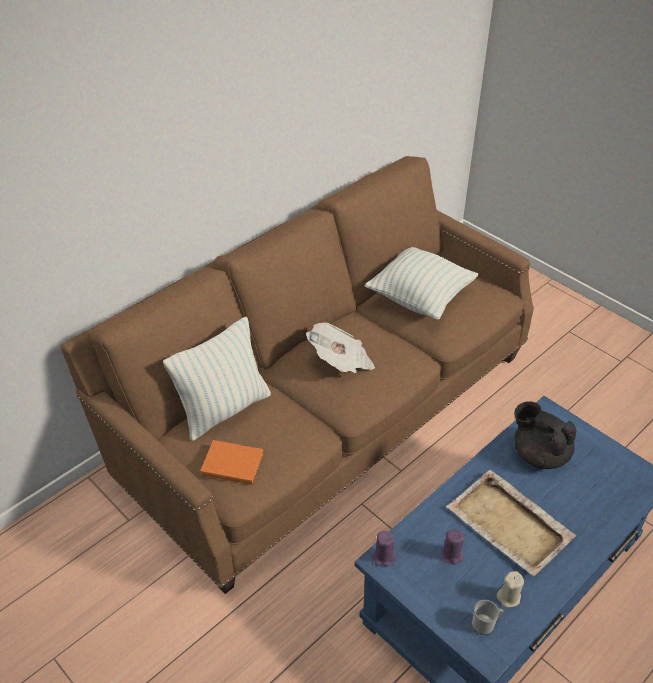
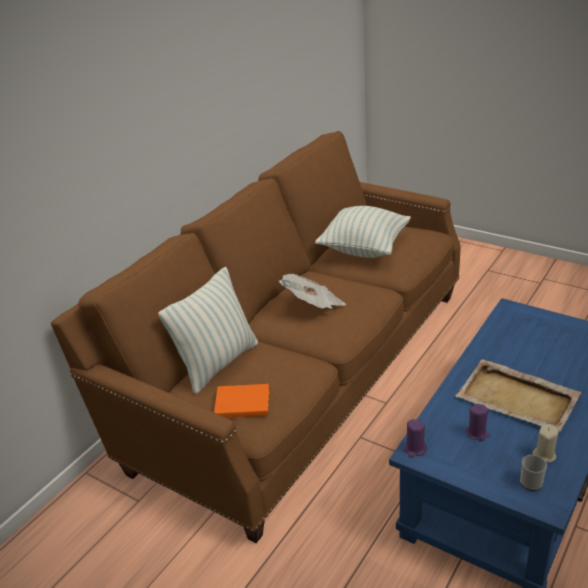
camera: 10 degrees left, 10 degrees down
(539, 454) = (518, 340): black teapot -> none

